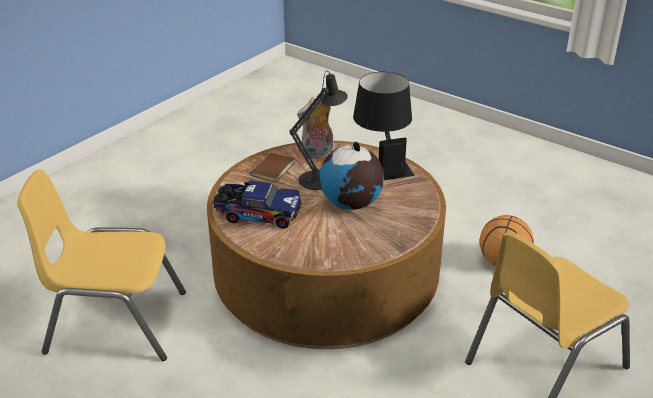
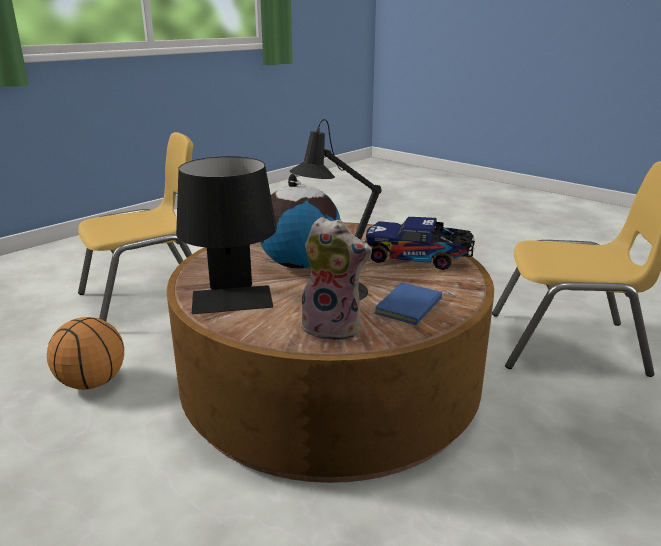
camera: 175 degrees left, 10 degrees down
(271, 169) = (411, 308): brown book -> blue book
(317, 154) = (333, 328): plush toy -> plush toy turned 45 degrees clockwise

